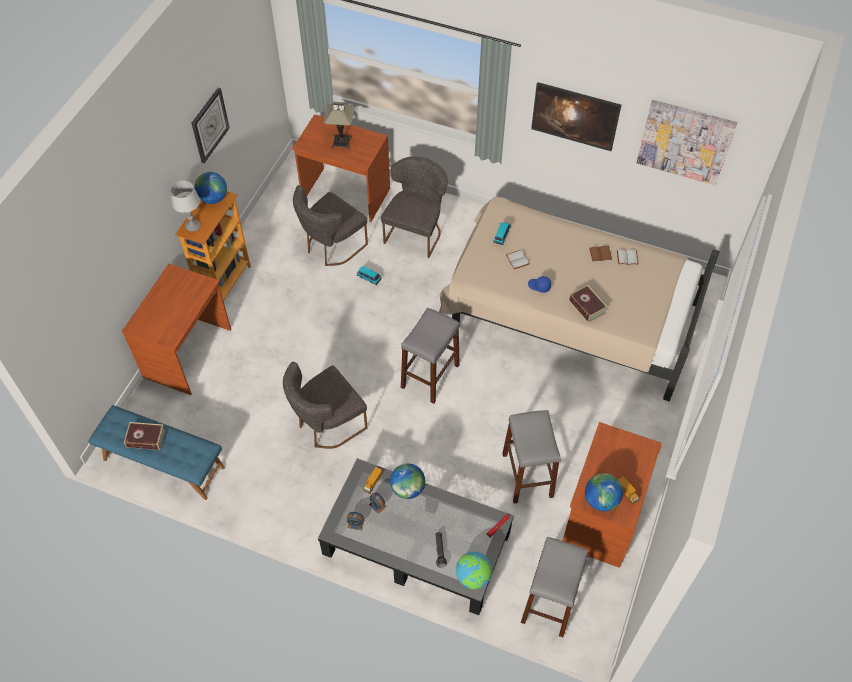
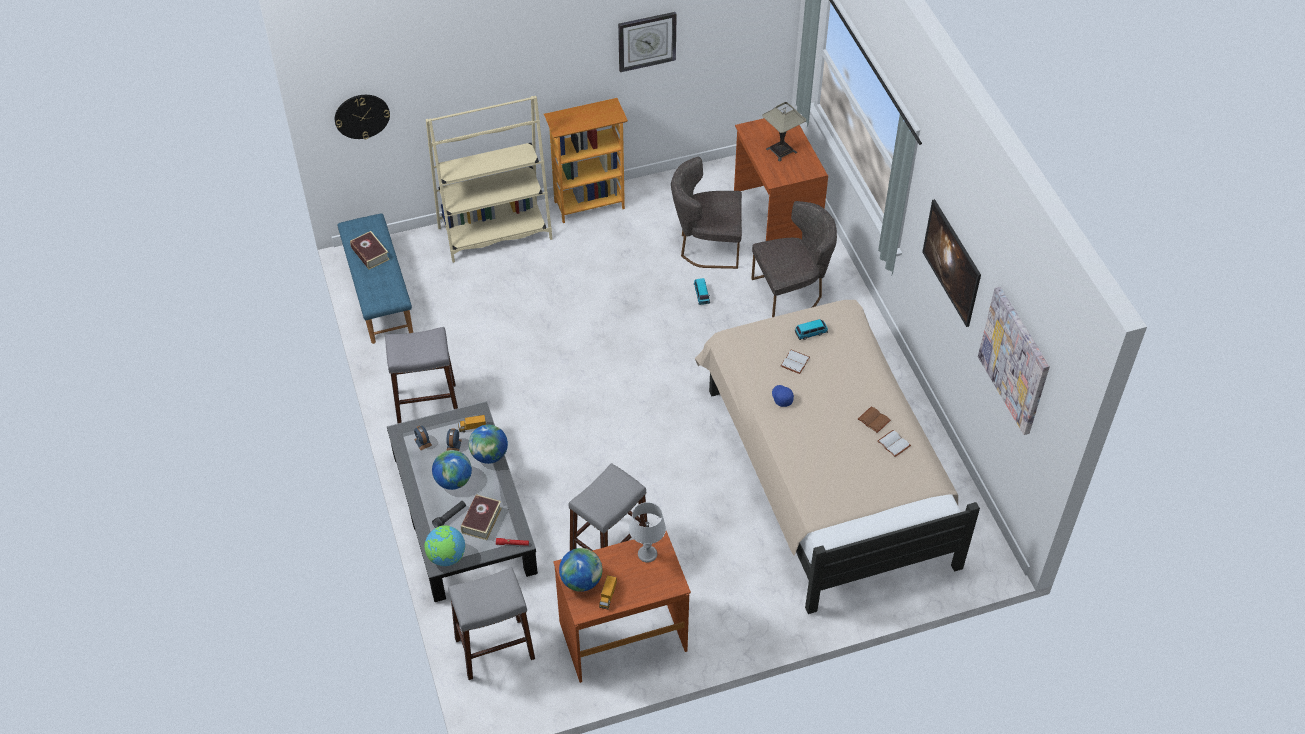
camera: 50 degrees right, 5 degrees down
(66, 337) = (362, 116): none -> wall clock
(188, 353) = (495, 233): brown desk -> beige bookcase
(193, 226) = (564, 118): grey table lamp -> grey table lamp (647, 554)
(213, 198) = (606, 109): globe -> globe (453, 481)
(327, 425) = (518, 371): grey chair -> none
(430, 376) = (642, 409): grey stool -> grey stool (426, 404)
(587, 306) = (797, 448): book -> book (481, 520)

